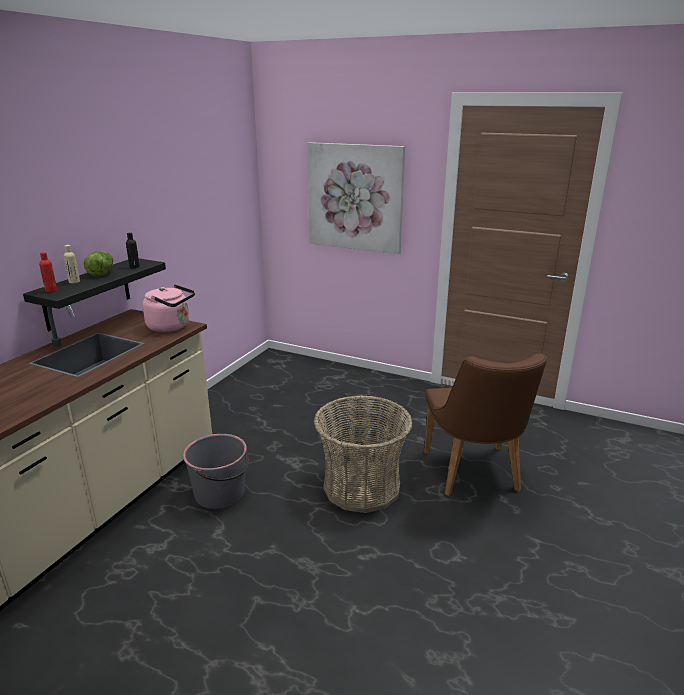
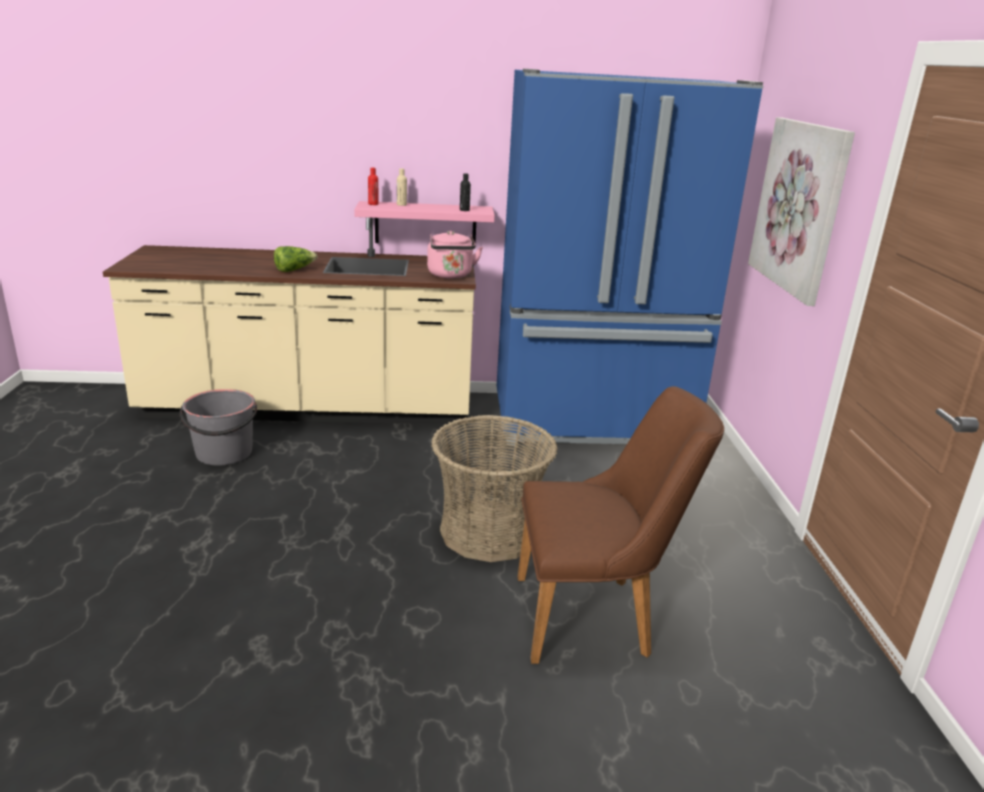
camera: 60 degrees right, 0 degrees up
(87, 294) = (425, 224): black shelf -> pink shelf
(101, 272) = (434, 206): lettuce -> lettuce (294, 270)
(220, 493) = (407, 455): grey bucket -> grey bucket (224, 453)
(259, 394) = (593, 422): none -> blue fridge
(474, 476) = (596, 616): brown chair -> brown chair turned 150 degrees counterclockwise

